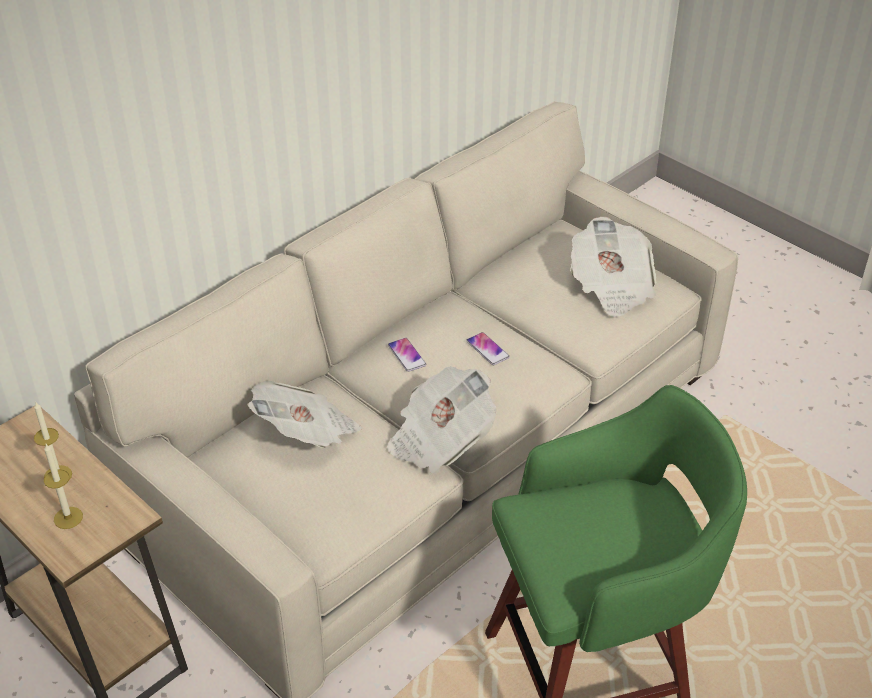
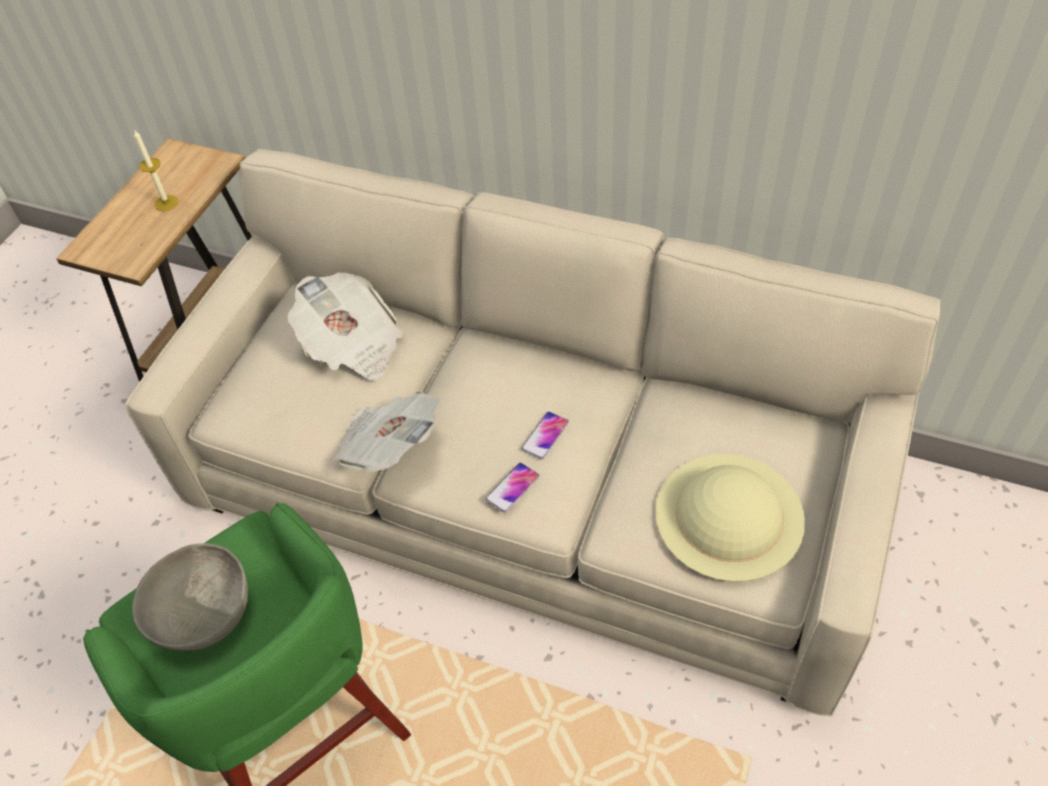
camera: 70 degrees right, 10 degrees up
(68, 518) = (122, 229): candle -> none
(407, 355) = (498, 373): phone -> phone (512, 488)
(591, 543) = (201, 612): none -> grey bowl
(611, 287) = (729, 515): newspaper -> beige hat

